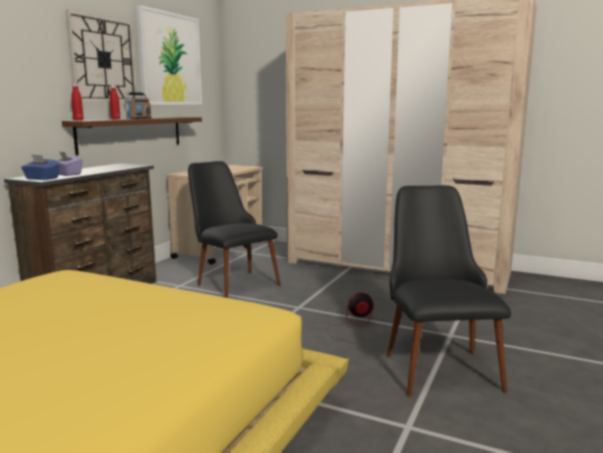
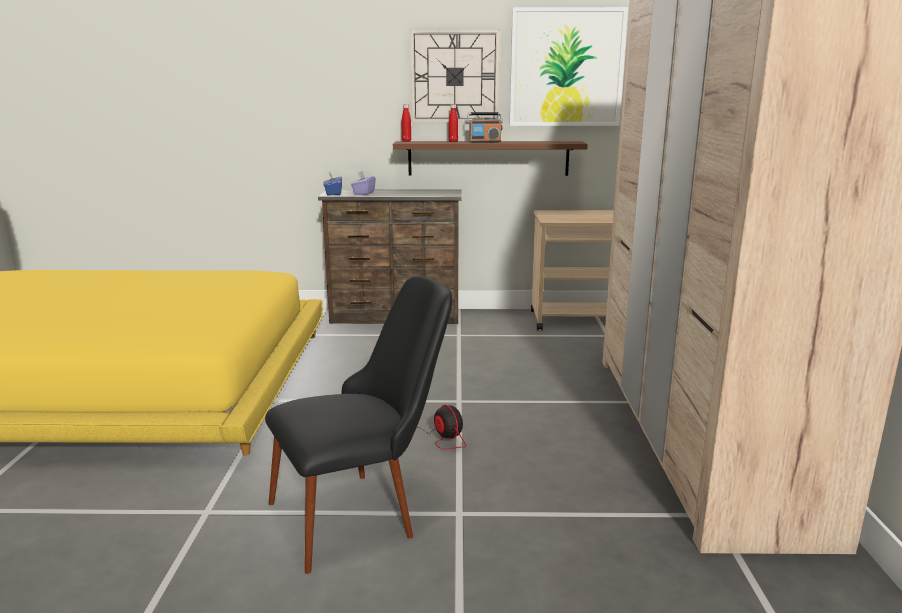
camera: 65 degrees right, 5 degrees up
(231, 281) = (497, 352): black chair -> none

